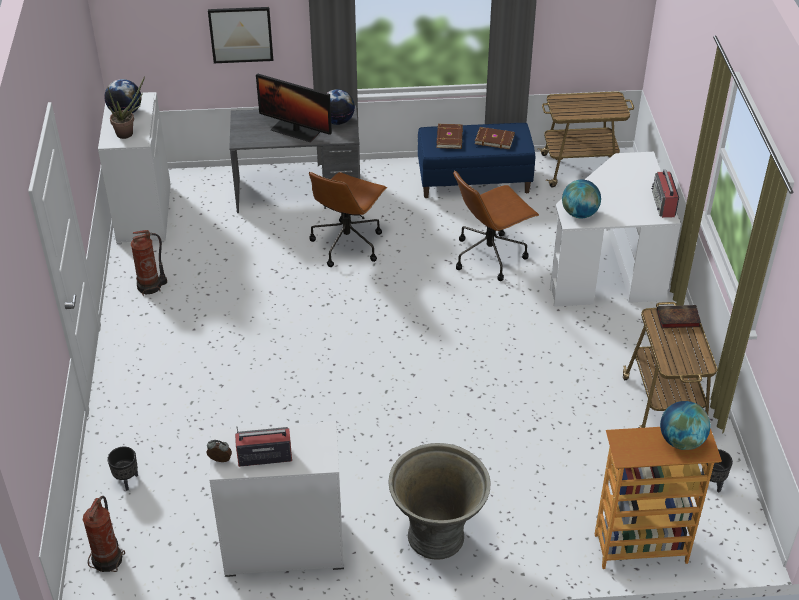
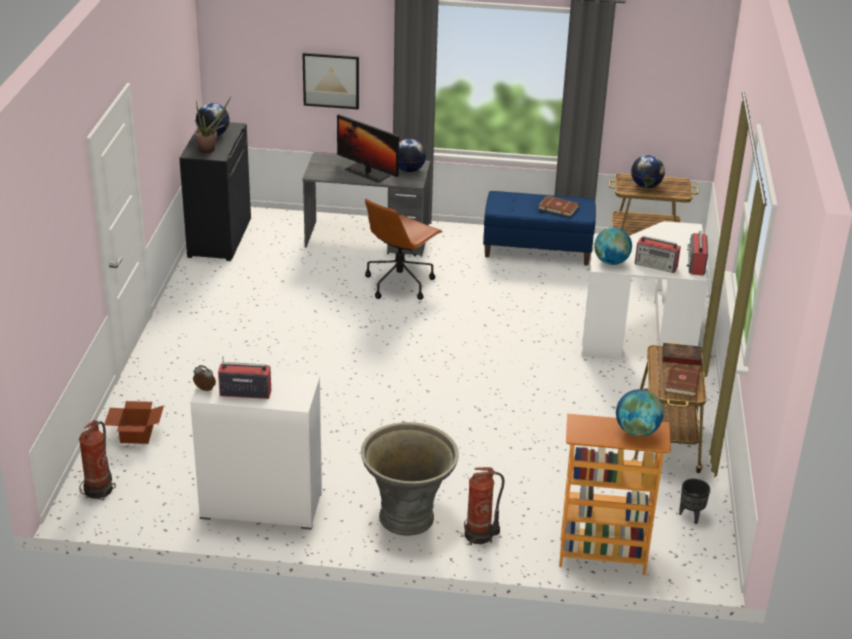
camera: 10 degrees right, 10 degrees down
(126, 481) = (135, 434): black planter -> cardboard box
(143, 214) = (219, 238): white cabinet -> black cabinet
(151, 286) = (207, 293): fire extinguisher -> fire extinguisher (480, 535)
(450, 138) = (516, 202): brown book -> brown book (683, 382)
(490, 255) = (533, 309): brown office chair -> none
(581, 106) = (646, 186): none -> globe
(625, 211) = (656, 265): none -> radio

